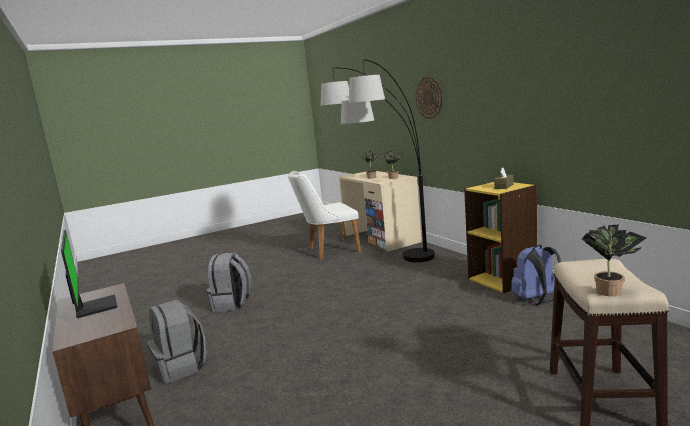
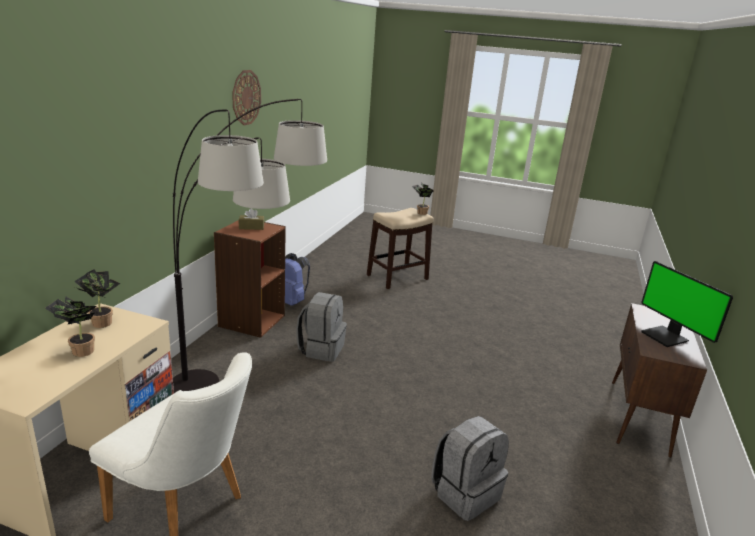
camera: 135 degrees left, 10 degrees up
(94, 307) = (666, 337): monitor -> monitor turned 45 degrees counterclockwise
(181, 367) = (576, 433): grey backpack -> grey backpack (321, 349)
(429, 98) = (109, 154): wall clock -> wall clock (246, 97)
(502, 279) = (251, 320): yellow bookcase -> brown bookcase

